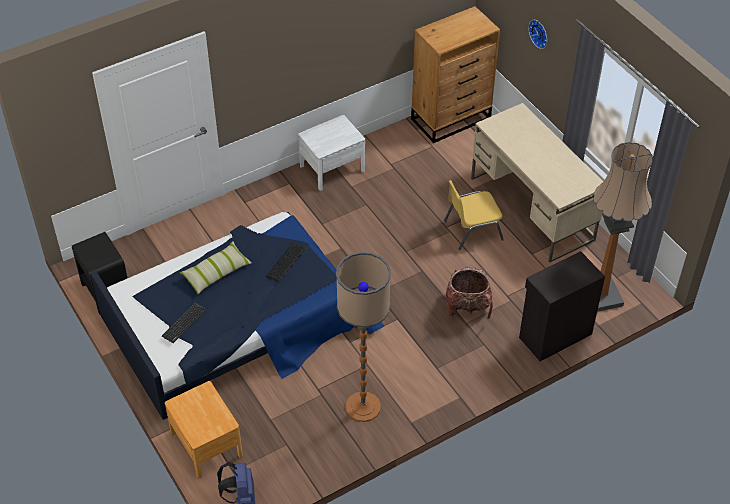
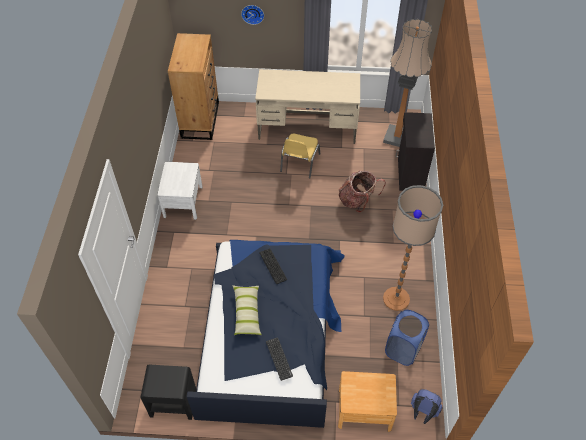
camera: 55 degrees left, 5 degrees up
(303, 443) = (403, 349): none -> blue laundry basket

